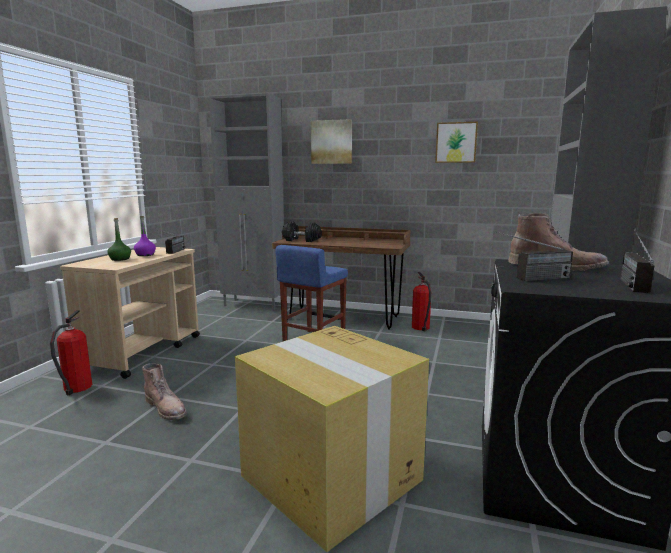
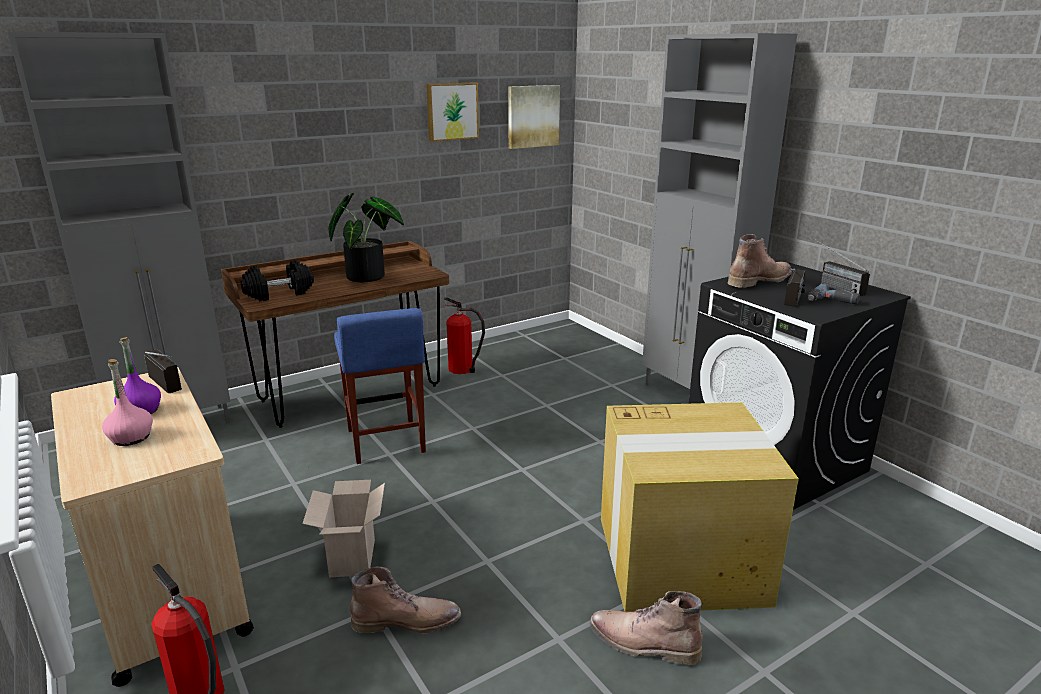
camera: 50 degrees left, 10 degrees up
(120, 259) = (131, 437): green bottle -> pink bottle
(204, 375) = (351, 557): none -> cardboard box
(215, 495) = (643, 643): none -> brown boot
(331, 142) = (267, 116): picture -> picture (532, 116)
(359, 242) = (370, 276): none -> potted plant
(580, 287) = (831, 302): none -> power drill

